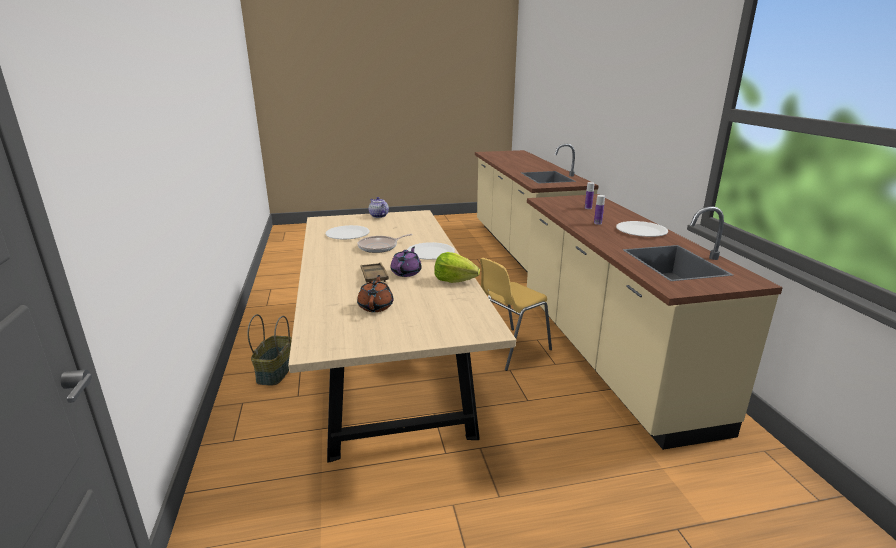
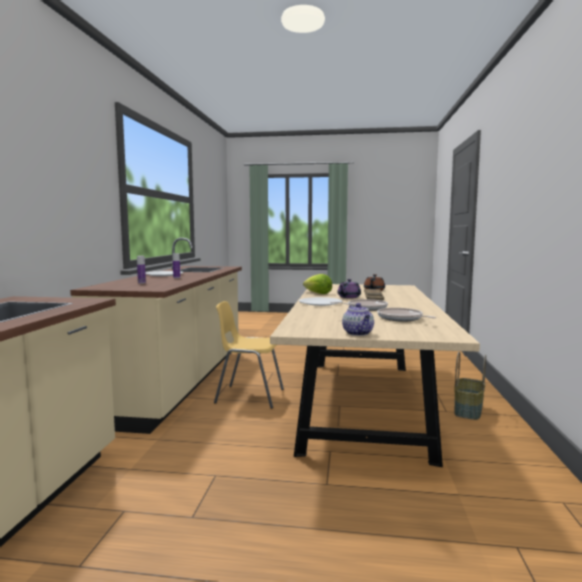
camera: 160 degrees left, 15 degrees down
(347, 234) = (401, 318): white plate -> frying pan
(509, 349) = (249, 396): yellow chair -> yellow chair turned 150 degrees counterclockwise

